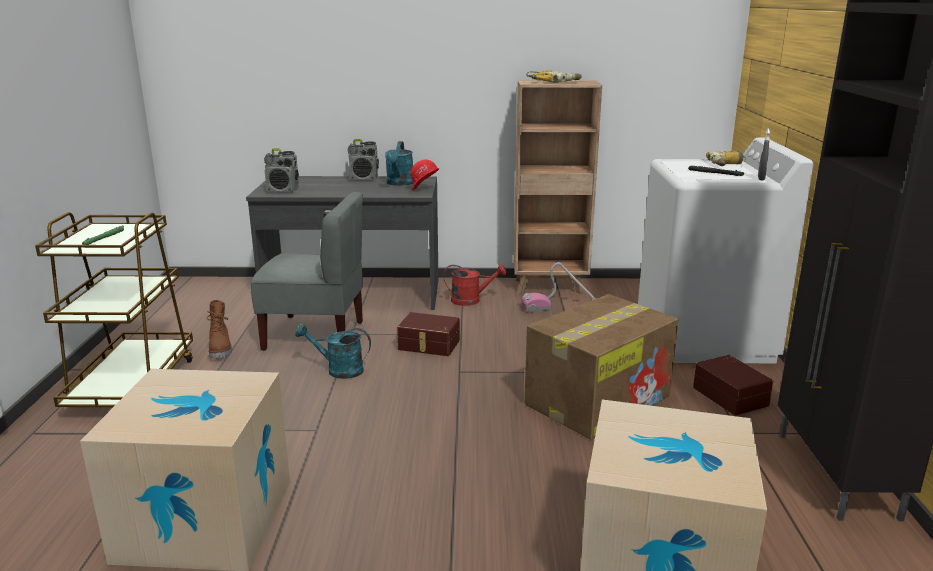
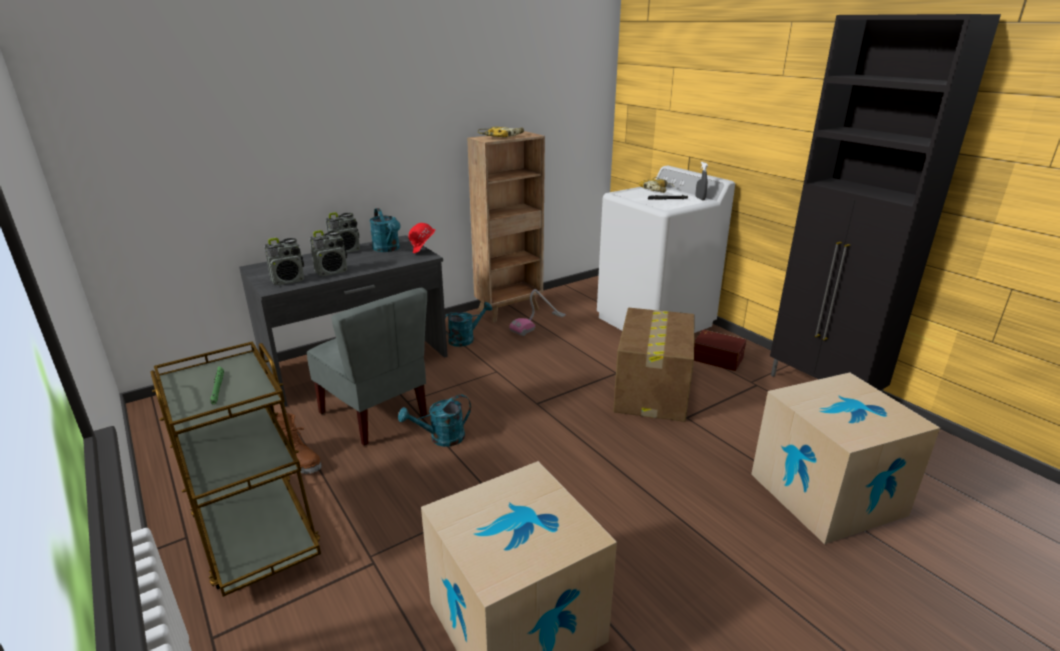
camera: 35 degrees left, 5 degrees up
(315, 335) = (375, 414): grey chair -> grey chair turned 75 degrees clockwise
(324, 191) = (332, 272): none -> radio
(428, 345) = (484, 389): brown storage box -> none
(471, 300) = (465, 339): red watering can -> turquoise watering can

